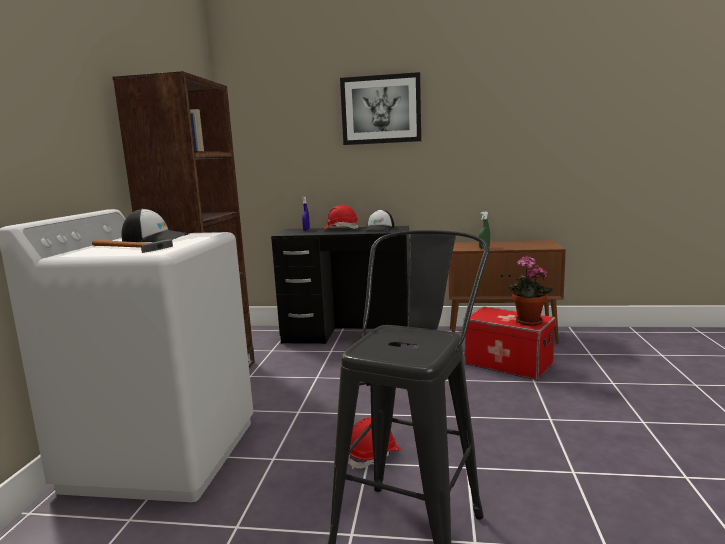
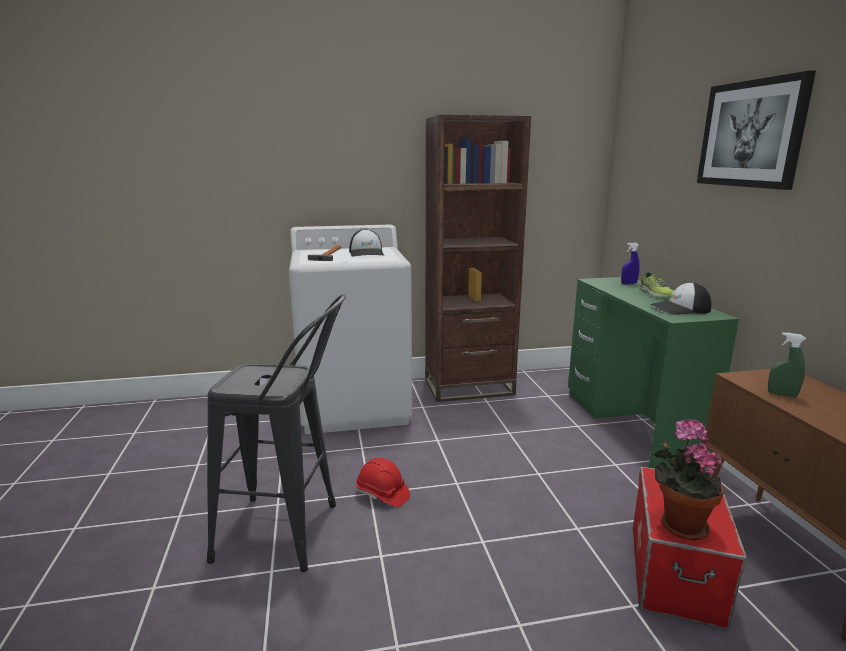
camera: 70 degrees right, 5 degrees up
(341, 229) = (655, 294): red hard hat -> shoe
(348, 335) = (631, 426): black desk -> green desk

